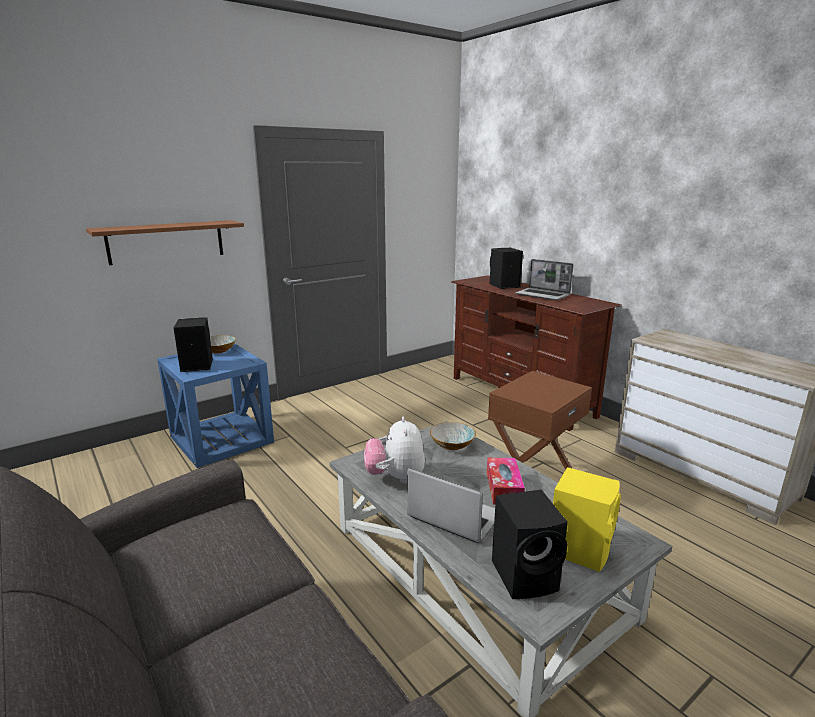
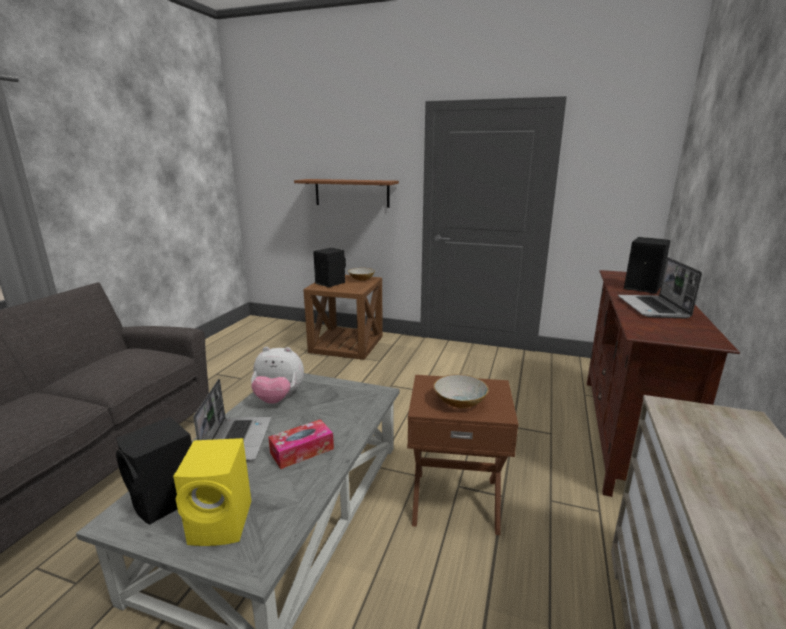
camera: 55 degrees right, 0 degrees up
(221, 439) = (346, 344): blue side table -> brown side table
(395, 477) = (278, 398): plush toy -> plush toy turned 135 degrees counterclockwise
(452, 445) = (355, 404): bowl -> bowl (459, 402)

